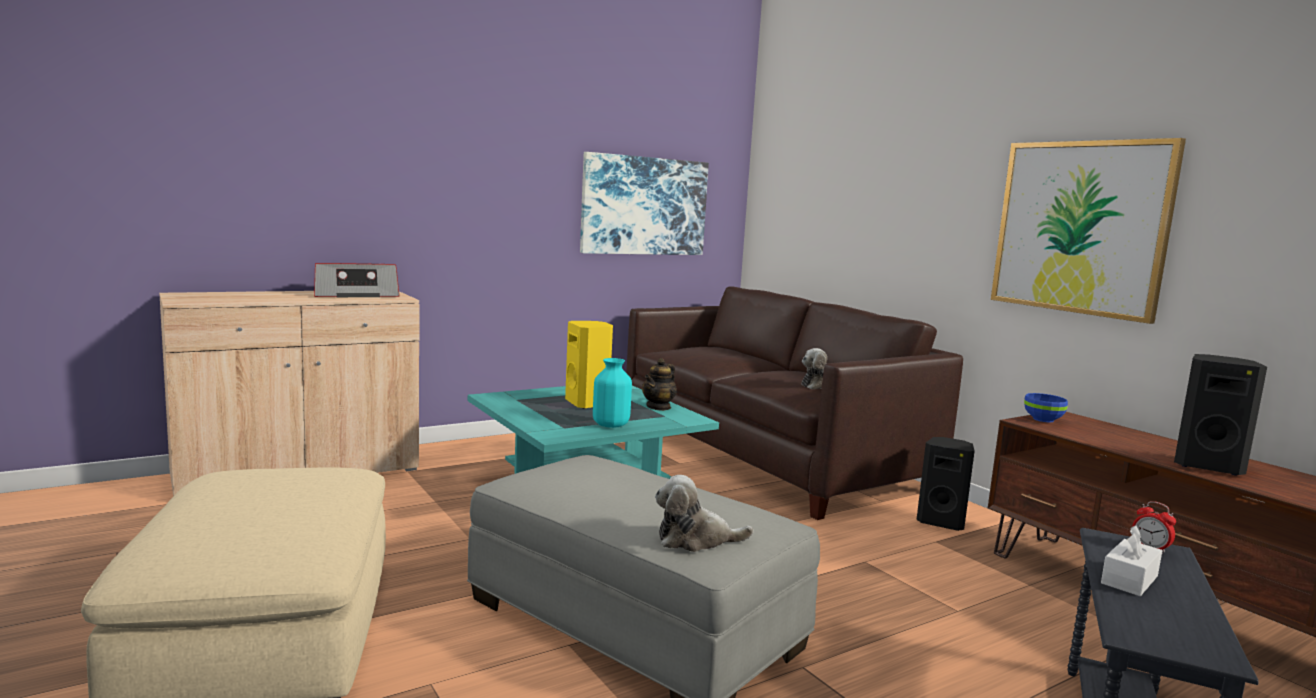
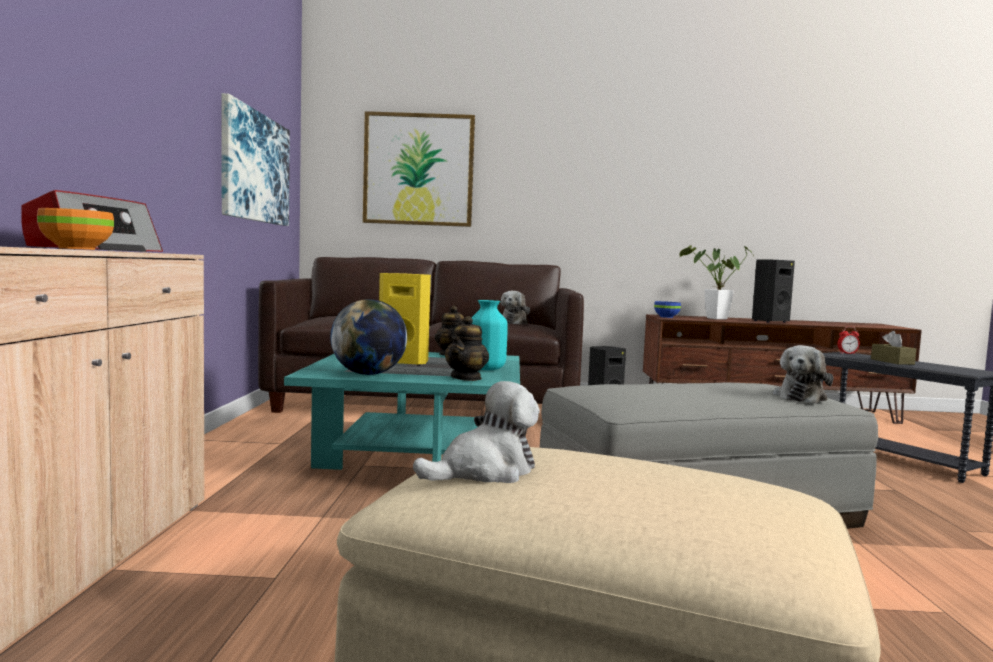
camera: 55 degrees left, 5 degrees down
(261, 475) = (485, 472): none -> plush toy
(294, 300) = (75, 249): none -> orange bowl
(515, 406) = (368, 374): none -> globe
(551, 427) = (466, 378): none -> teapot
(1080, 227) = (643, 193): picture -> picture (418, 170)
(1118, 438) = (713, 318): none -> potted plant
(1129, 580) = (892, 361): white tissue box -> brown tissue box

